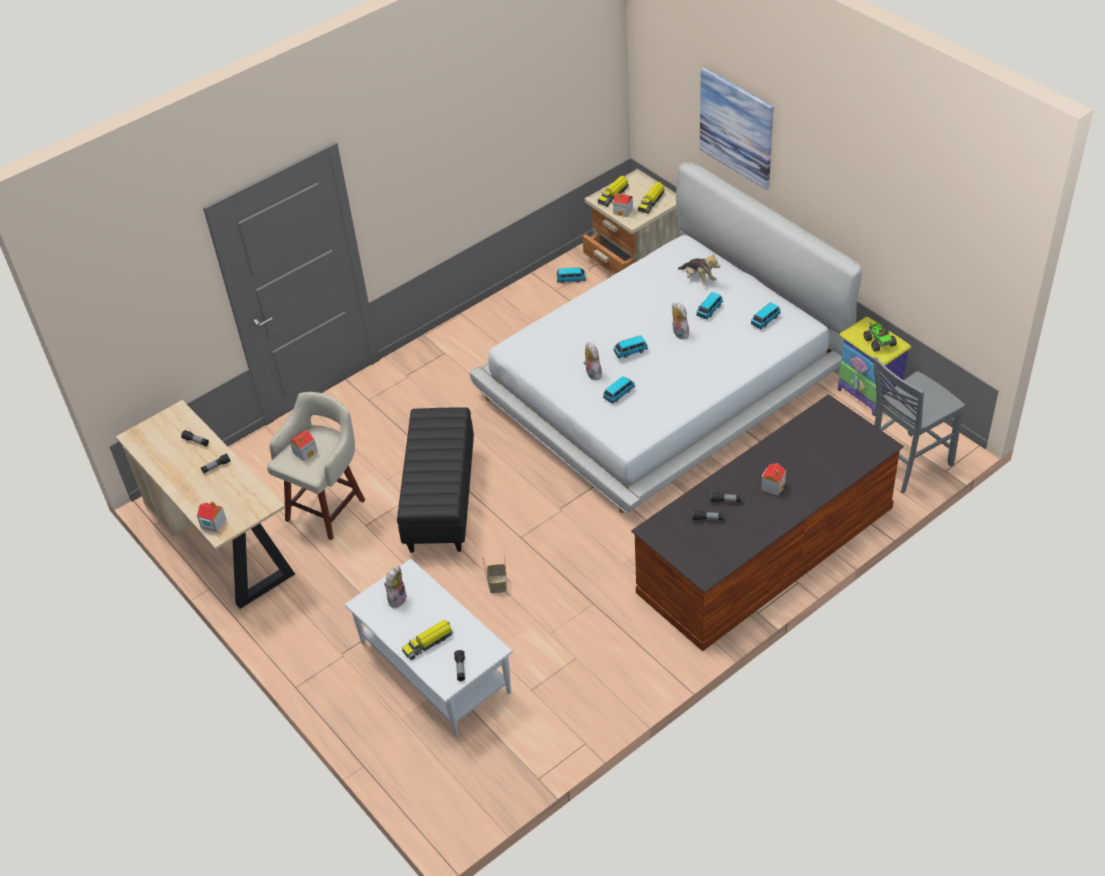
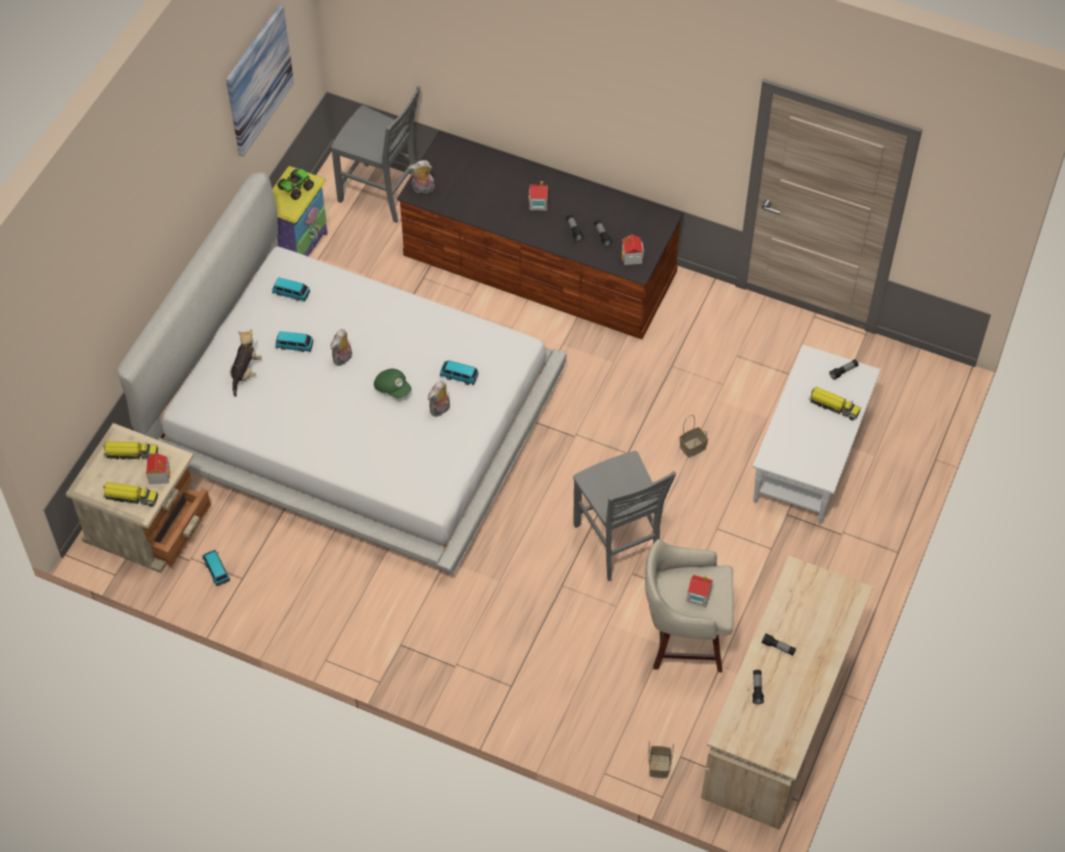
camera: 120 degrees left, 10 degrees up
(213, 523) = (847, 605): toy house -> toy house (632, 257)
(246, 457) = (658, 765): none -> basket
(396, 598) = (803, 454): plush toy -> plush toy (422, 189)
(440, 500) = (618, 543): black ottoman -> grey chair
(630, 351) = (393, 388): toy car -> green cap
(736, 128) = (123, 275): picture -> picture (258, 80)

